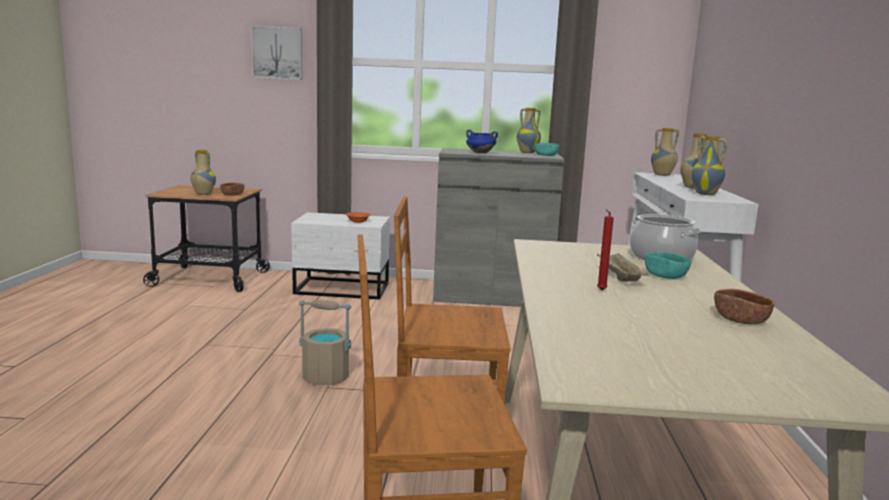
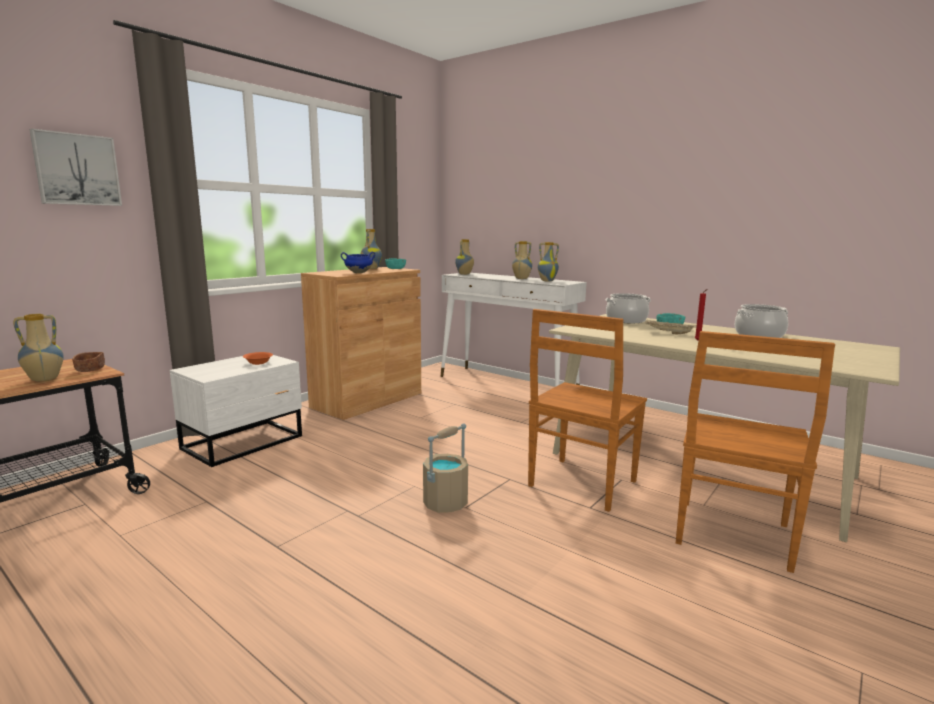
camera: 55 degrees left, 0 degrees up
(492, 296) = (367, 400): grey cabinet -> brown cabinet
(740, 320) = (759, 335): brown bowl -> cooking pot

